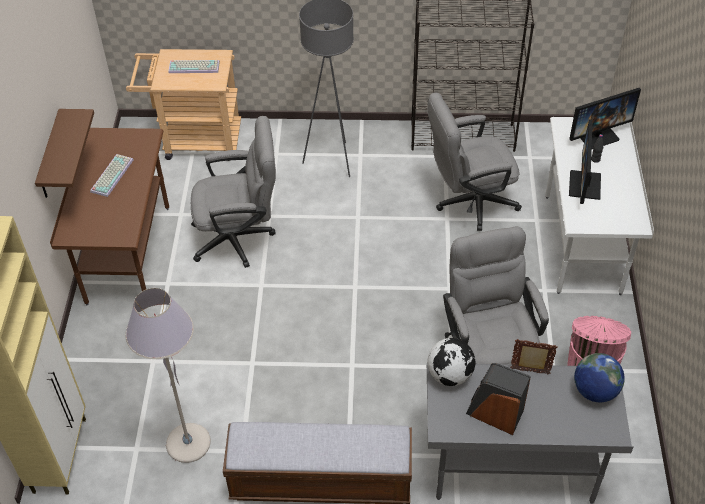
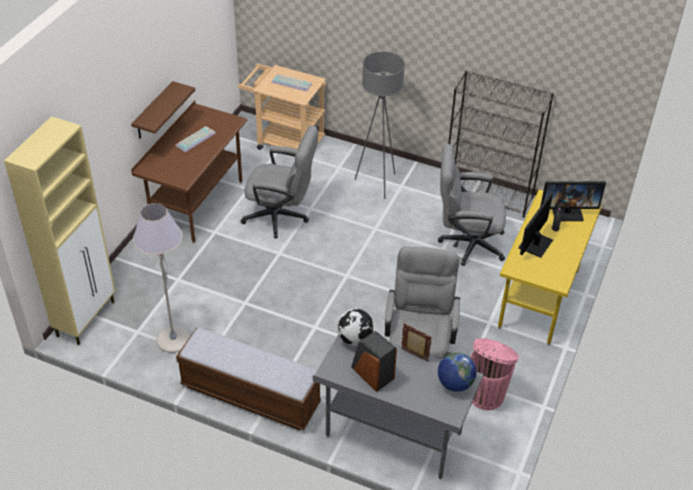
camera: 20 degrees right, 5 degrees down
(582, 244) = (539, 299): white desk -> yellow desk

